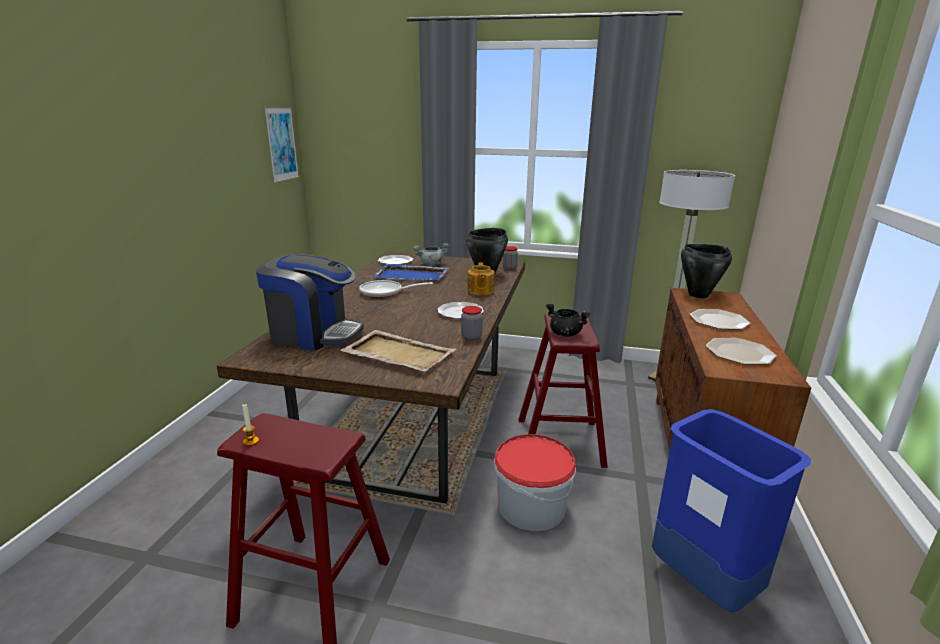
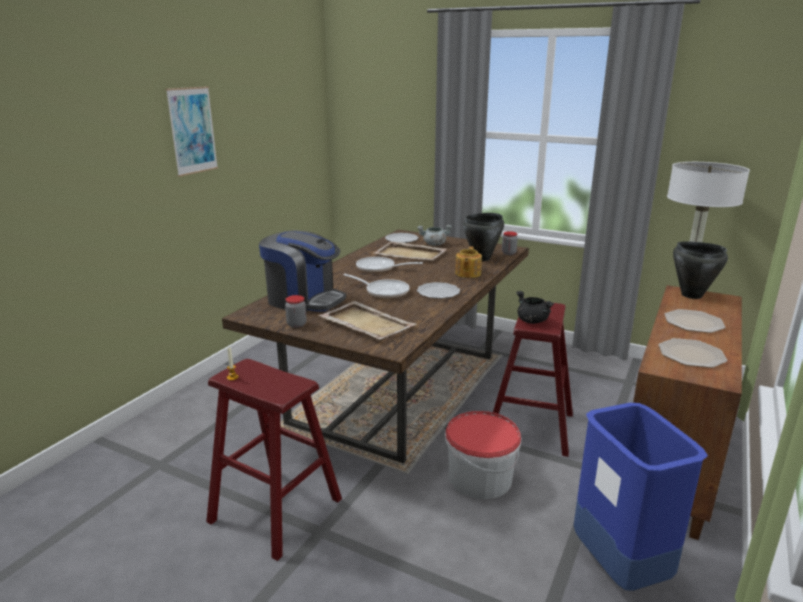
camera: 15 degrees right, 0 degrees up
(281, 144) = (310, 125): picture -> picture (192, 130)
(402, 317) = (384, 292): none -> frying pan
(412, 275) = (411, 254): blue tray -> beige tray
(471, 337) = (437, 315): jar -> jar (296, 324)

